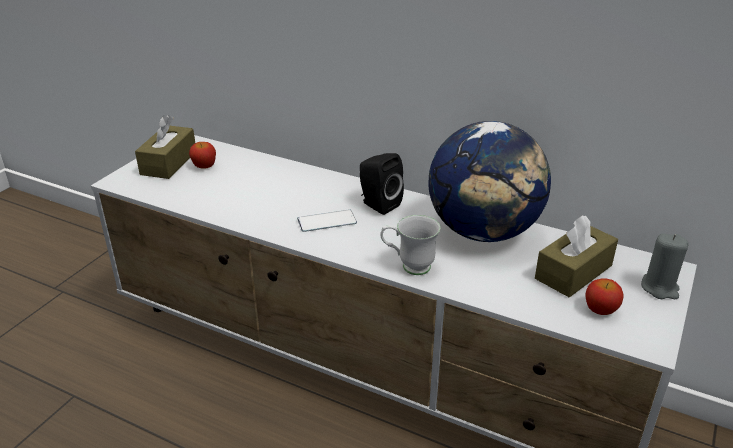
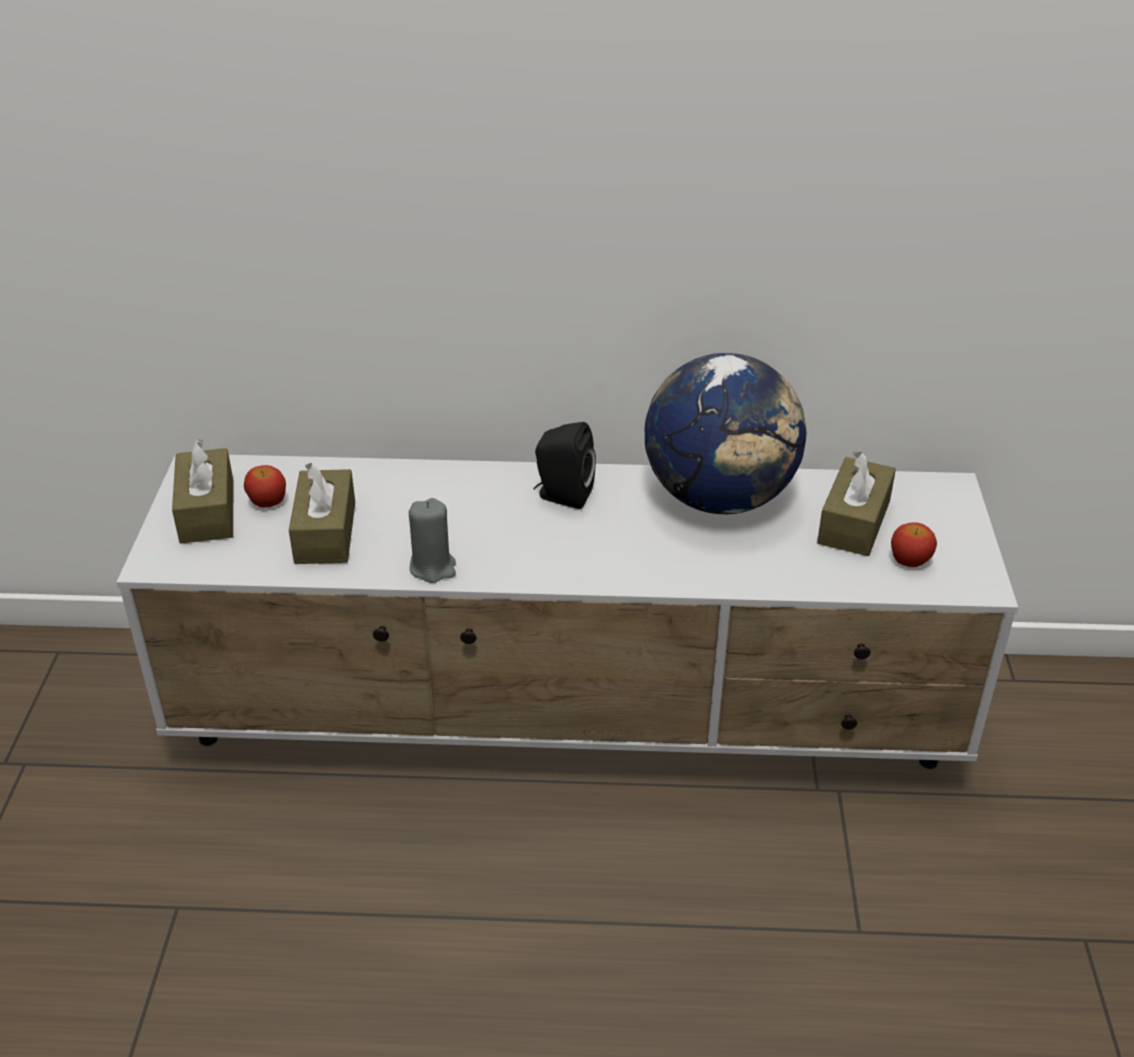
camera: 25 degrees left, 5 degrees up
(220, 189) = (325, 532): none -> brown tissue box
(327, 221) = (514, 539): phone -> none
(408, 266) = (664, 572): white mug -> none
(660, 288) = (954, 514): grey candle -> grey candle (433, 567)

